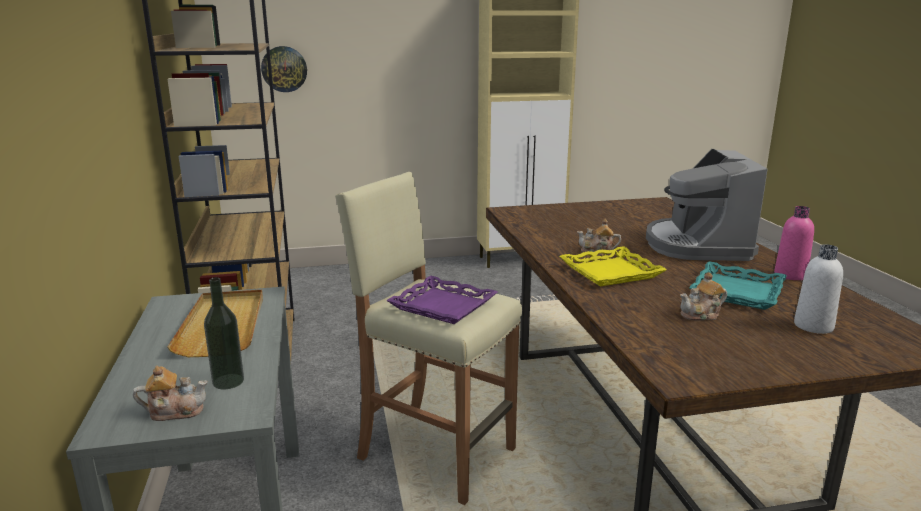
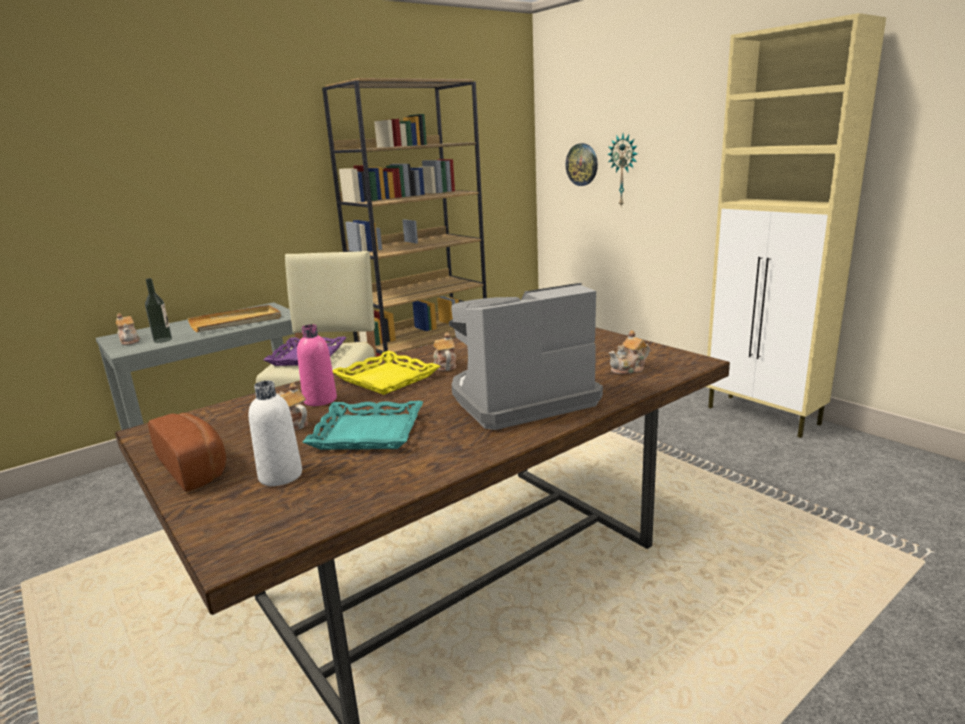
camera: 65 degrees right, 0 degrees up
(343, 74) = (624, 170): none -> wall clock
(660, 214) = (629, 369): none -> teapot
(784, 357) = (196, 466): none -> bread
(790, 275) = (451, 455): pink bottle -> pink bottle (320, 400)

